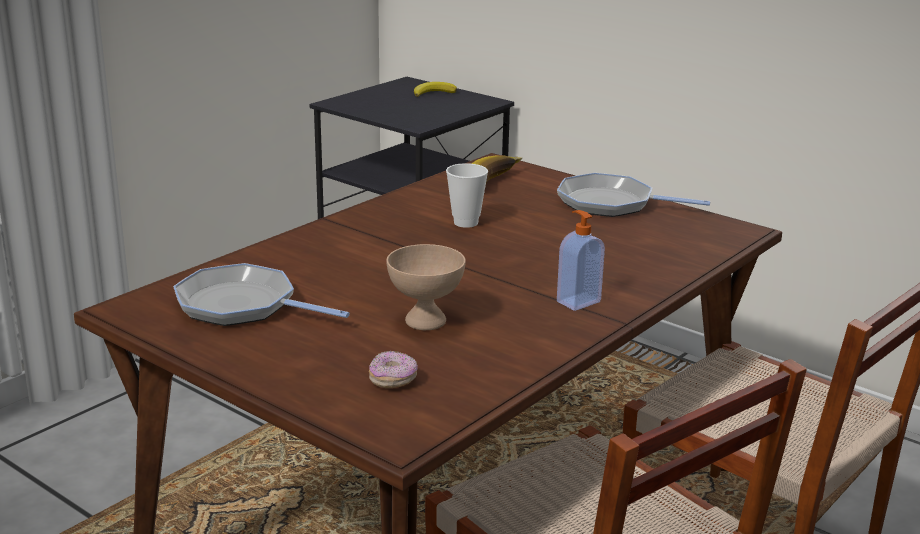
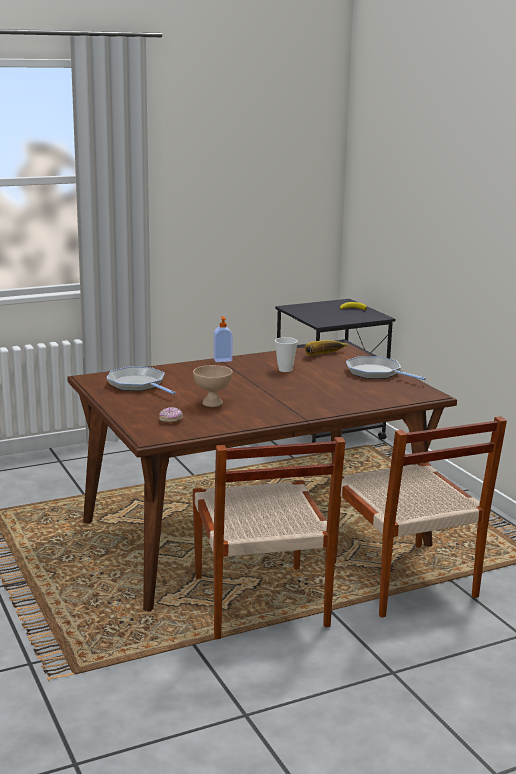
camera: 25 degrees right, 5 degrees down
(577, 301) = (295, 408): soap dispenser -> soap dispenser (222, 360)

